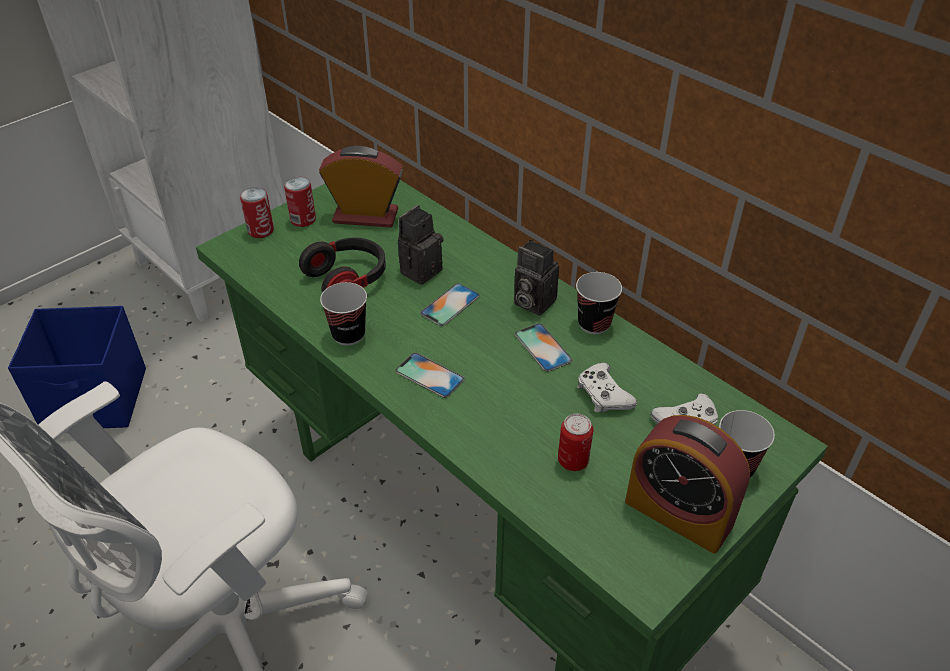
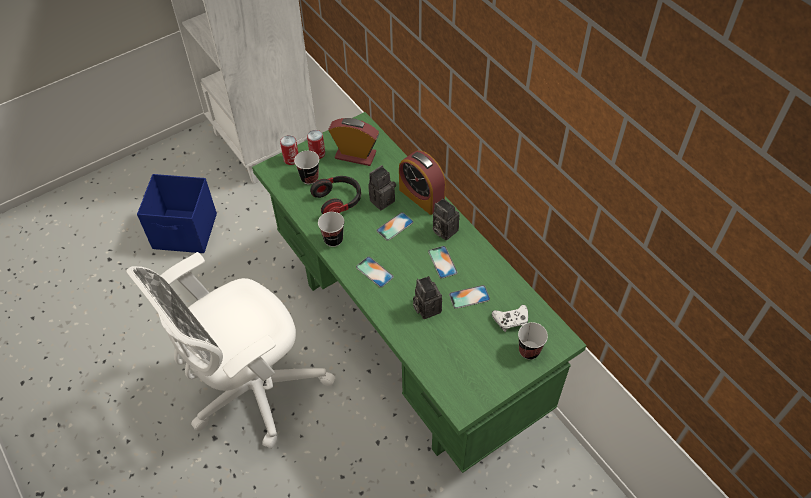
camera: 10 degrees right, 10 degrees up
(532, 420) = (426, 307): none -> camera
(573, 461) = (442, 335): can -> none
(594, 324) = (476, 250): cup -> cup (309, 178)
(603, 394) = (469, 297): white game controller -> phone
(678, 513) = (490, 372): alarm clock -> alarm clock (421, 197)

